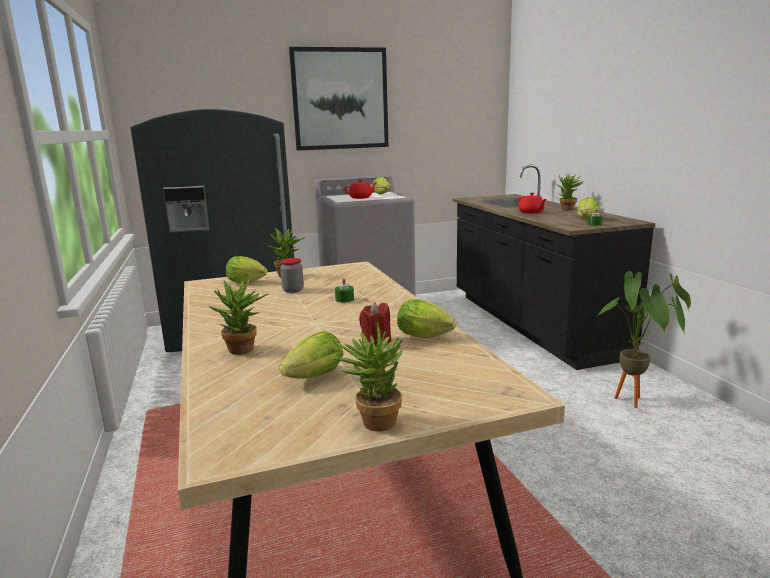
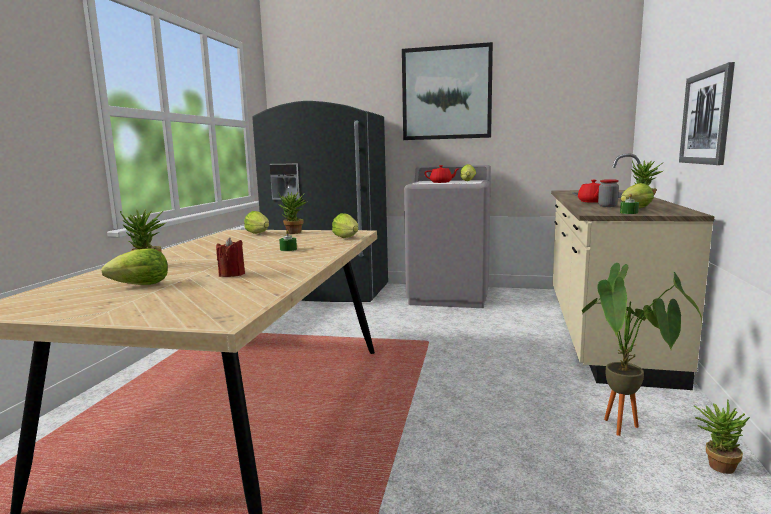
camera: 30 degrees right, 5 degrees down
(293, 290) = (272, 240): jar -> jar (607, 206)
(373, 421) = (97, 313): potted plant -> potted plant (716, 464)
(427, 337) = (273, 277): lettuce -> lettuce (347, 238)
(530, 324) = (602, 332): black counter -> beige counter
(629, 141) = (706, 118): none -> picture

